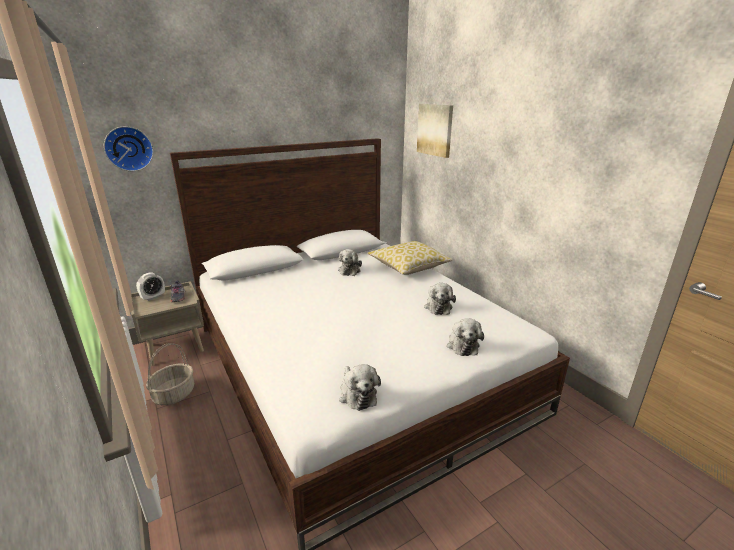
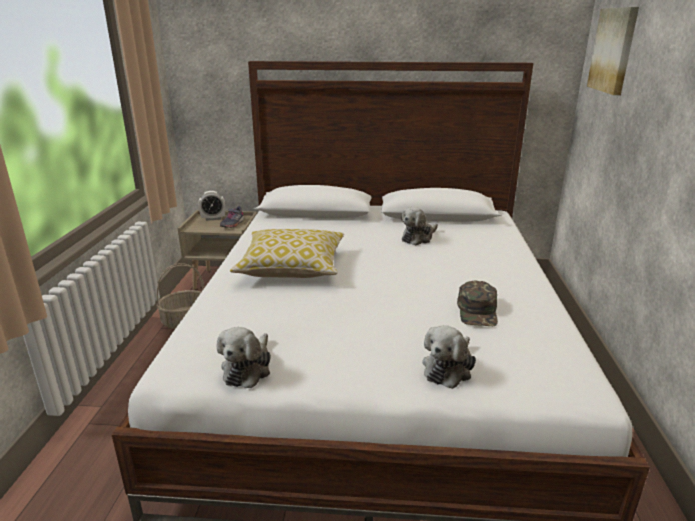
camera: 35 degrees right, 0 degrees up
(129, 148) = (213, 54): wall clock -> none
(408, 267) = (503, 253): pillow -> pillow (292, 268)
(438, 306) = (478, 311): plush toy -> green cap

